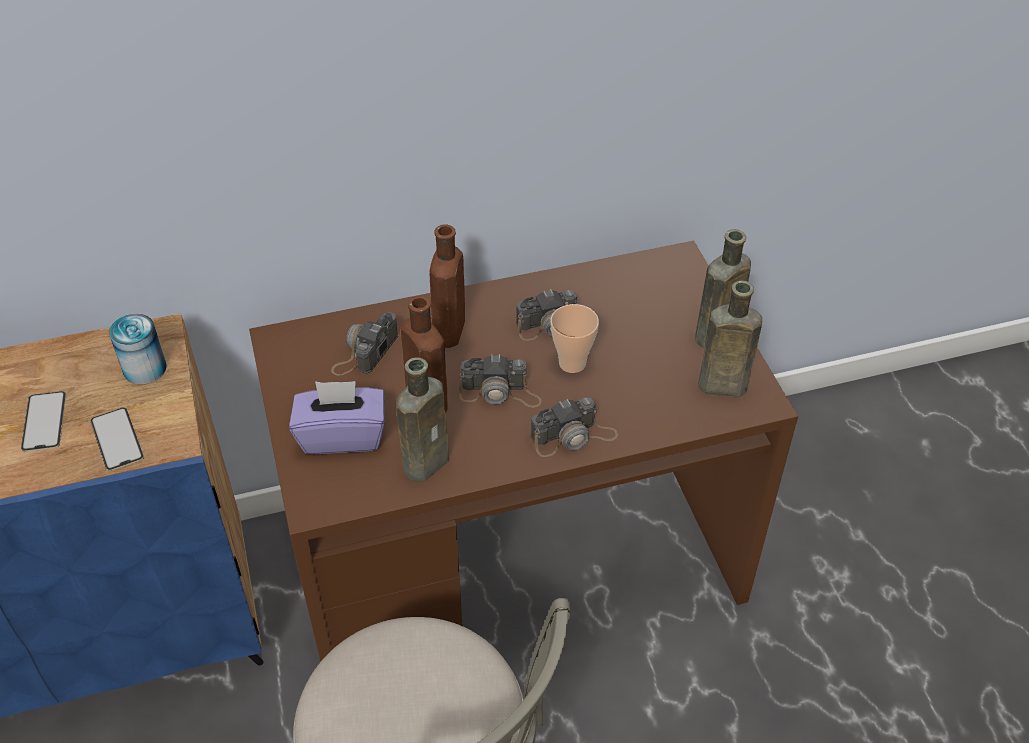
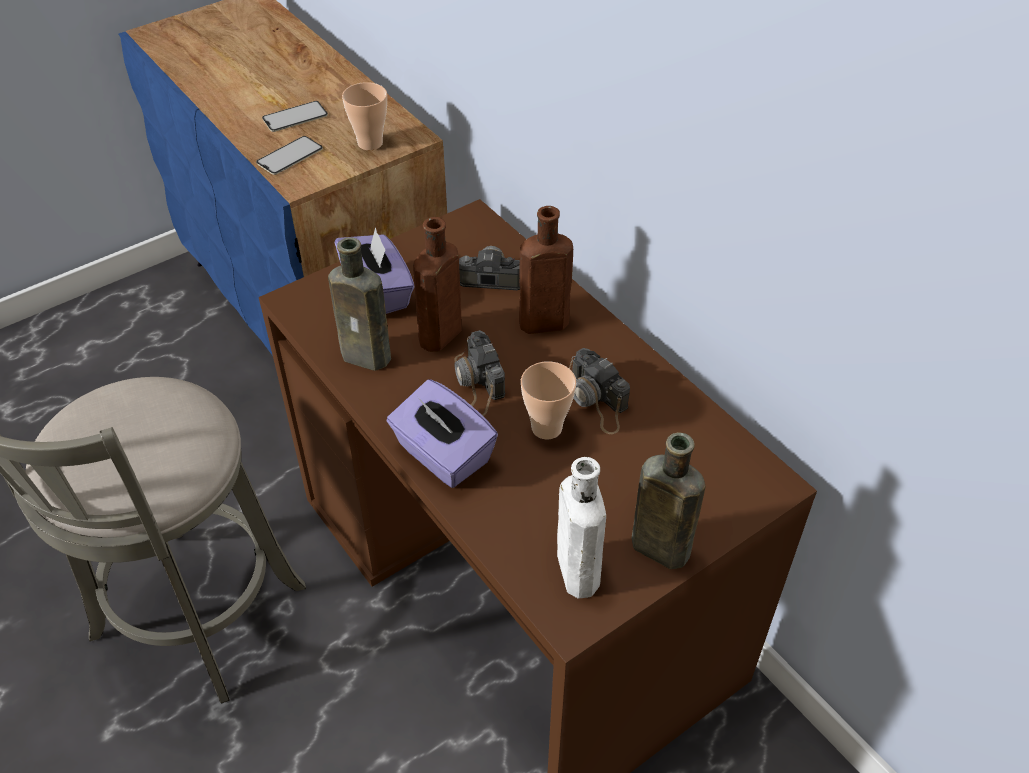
camera: 70 degrees right, 0 degrees up
(145, 368) = (370, 143): can -> cup
(573, 436) = (442, 455): camera -> purple tissue box
(718, 386) = (576, 568): brown bottle -> white bottle

